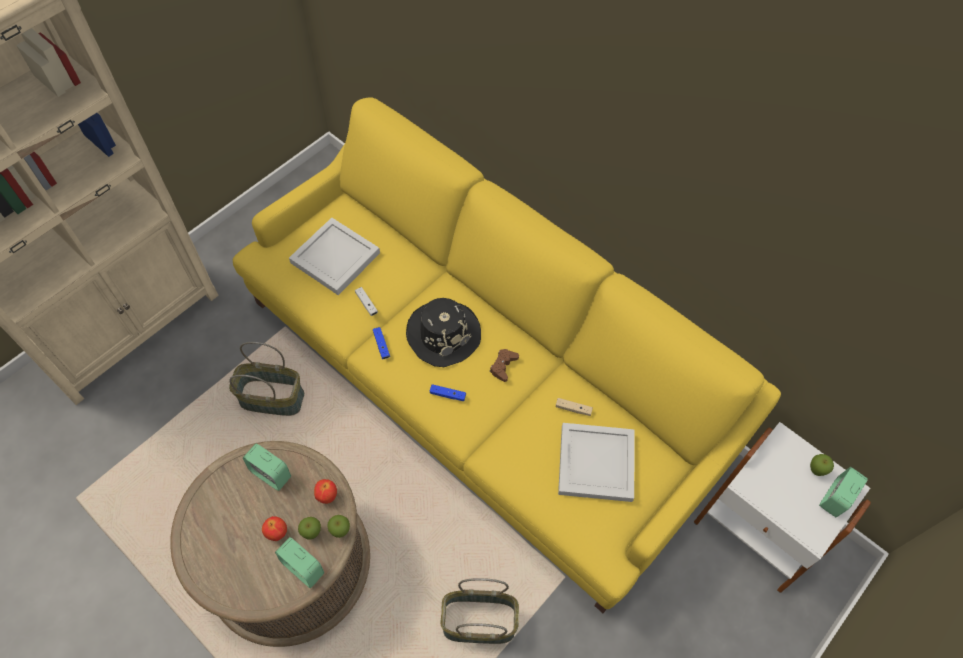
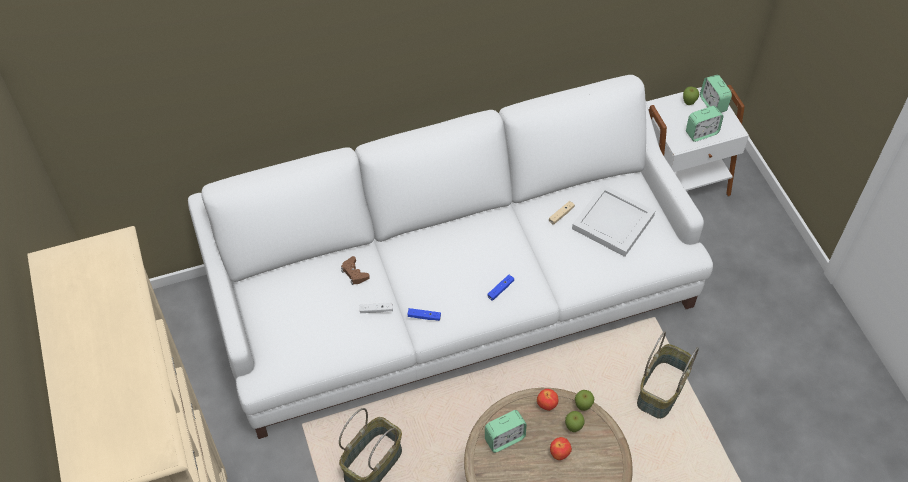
camera: 60 degrees left, 5 degrees down
(303, 568) = (599, 445): alarm clock -> alarm clock (701, 133)
(335, 259) = (313, 314): white tray -> none
(443, 334) = (443, 267): black hat -> none
(480, 378) = (454, 295): yellow sofa -> white sofa
(503, 366) = (497, 241): brown game controller -> brown game controller (354, 273)

